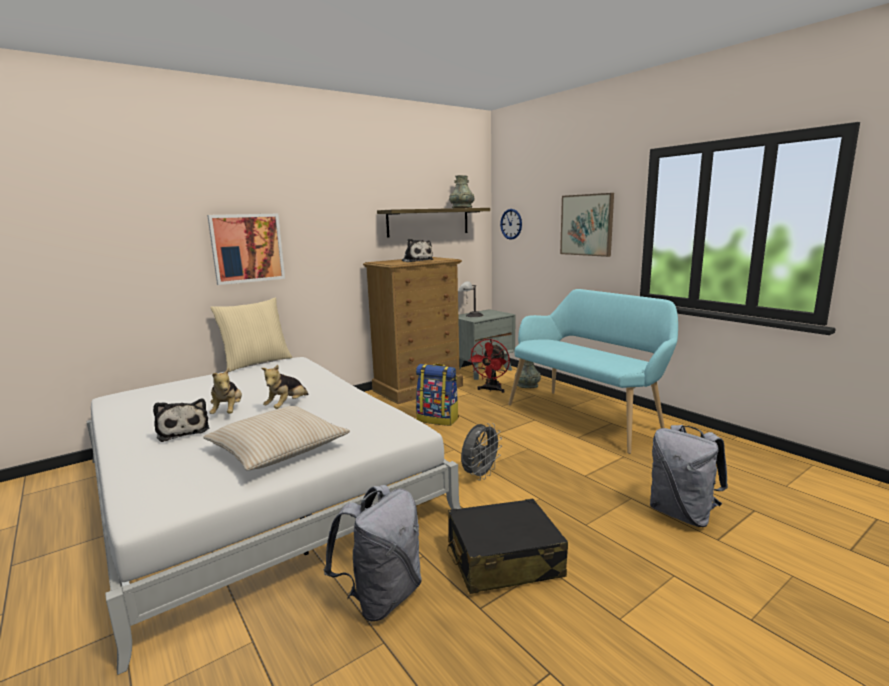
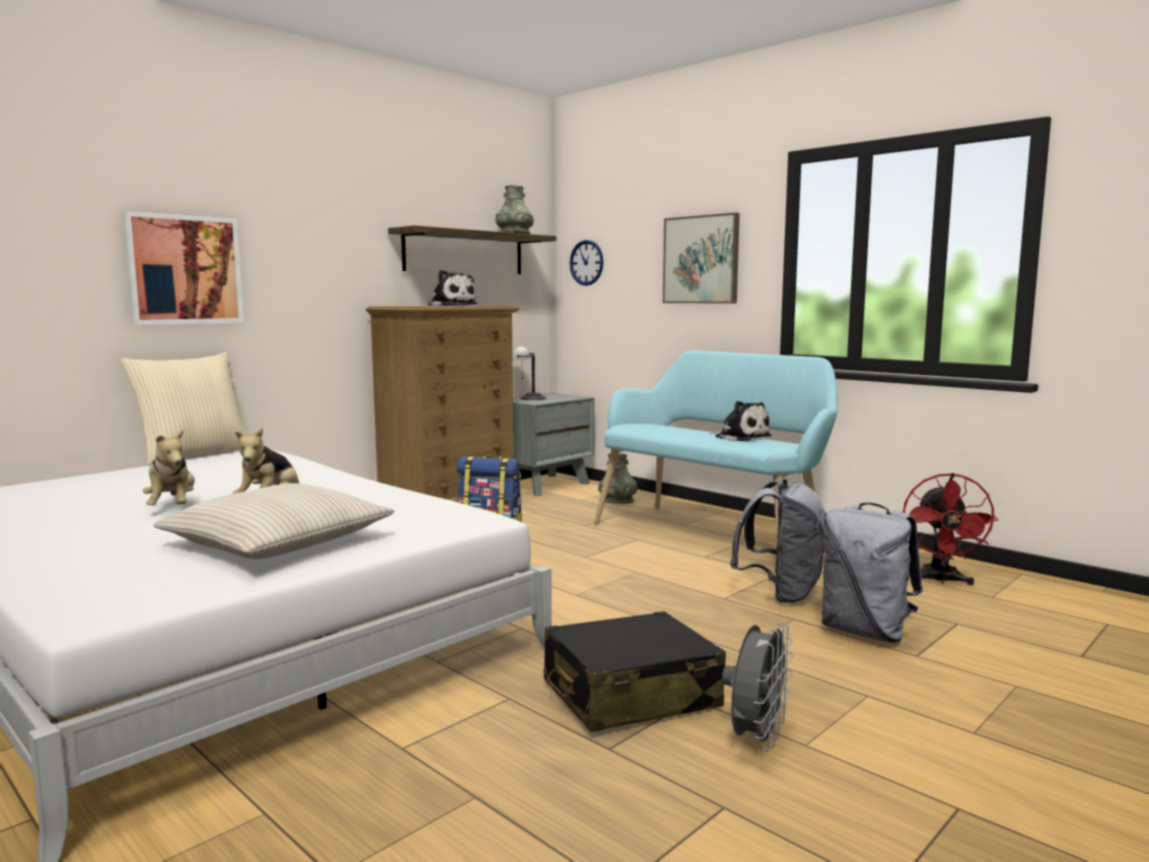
camera: 10 degrees left, 5 degrees down
(183, 431) = (104, 528): plush toy -> plush toy (740, 437)
(381, 597) = (458, 748): grey backpack -> grey backpack (781, 594)
(480, 475) = (572, 604): grey fan -> grey fan (756, 738)
(491, 390) = (564, 507): red fan -> red fan (941, 580)

